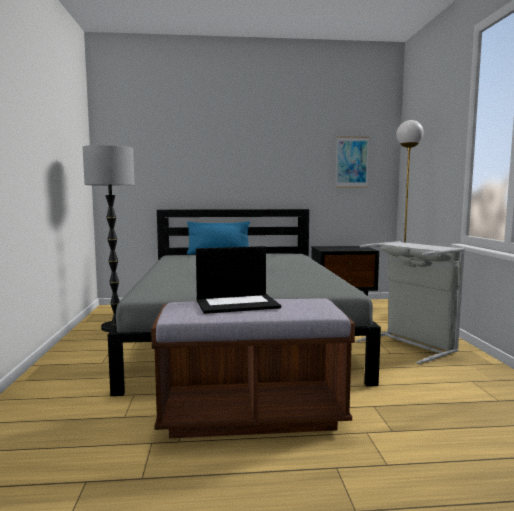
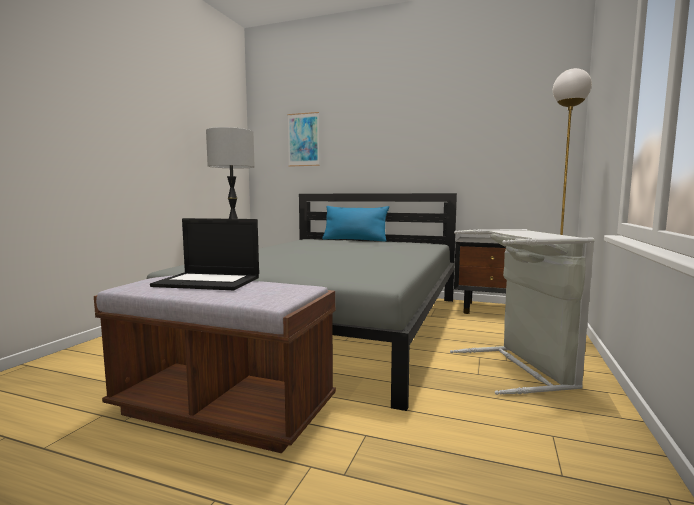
camera: 25 degrees right, 0 degrees up
(352, 162) = (515, 135): picture -> picture (303, 139)

